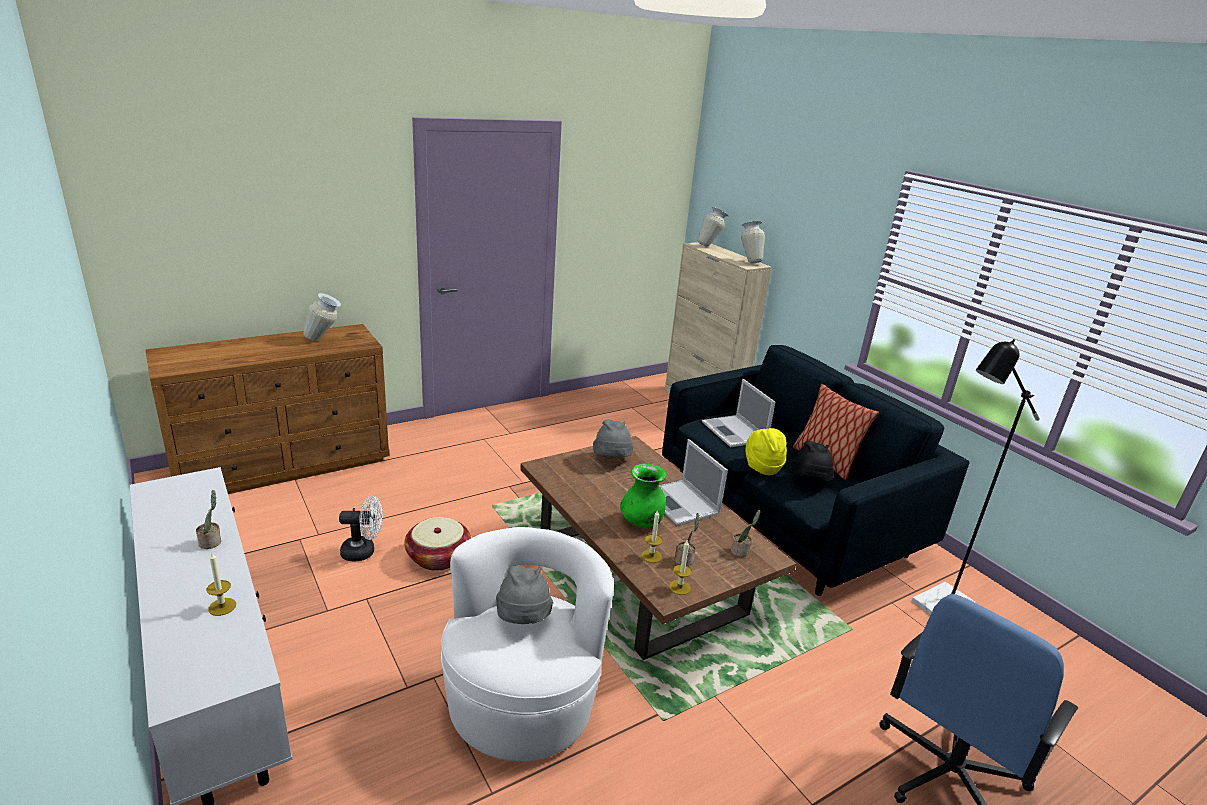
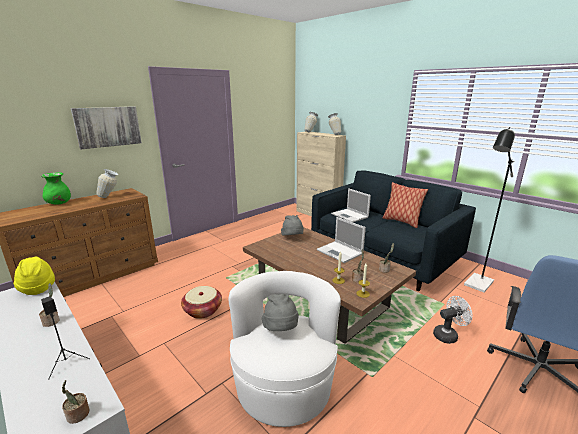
camera: 10 degrees left, 5 degrees down
(222, 606) = (67, 363): candle -> black speaker
(225, 678) = (78, 415): none -> potted plant
(334, 219) = (108, 126): none -> picture
(363, 552) = (155, 316): white fan -> white fan (448, 335)
(642, 522) = (324, 264): green vase -> green vase (59, 203)
(762, 467) = (373, 228): yellow hat -> yellow hat (38, 288)
(809, 483) = (400, 232): black hat -> none

